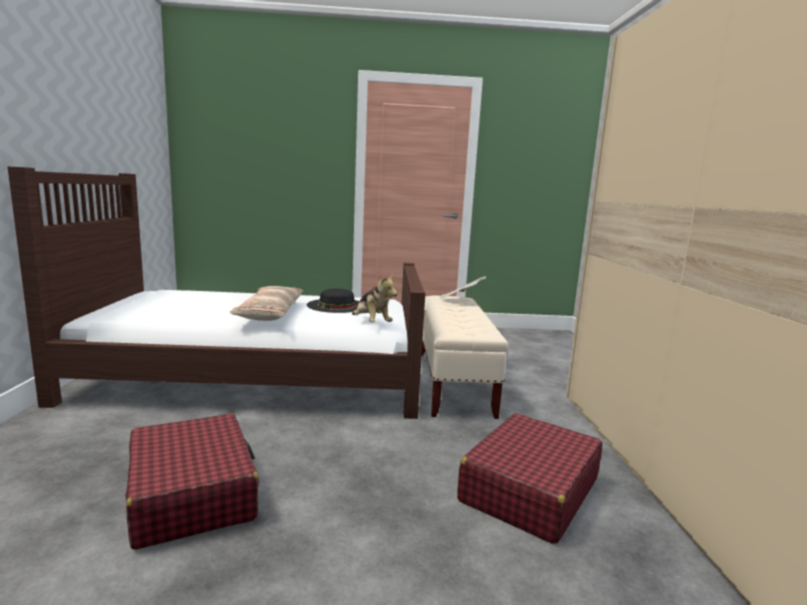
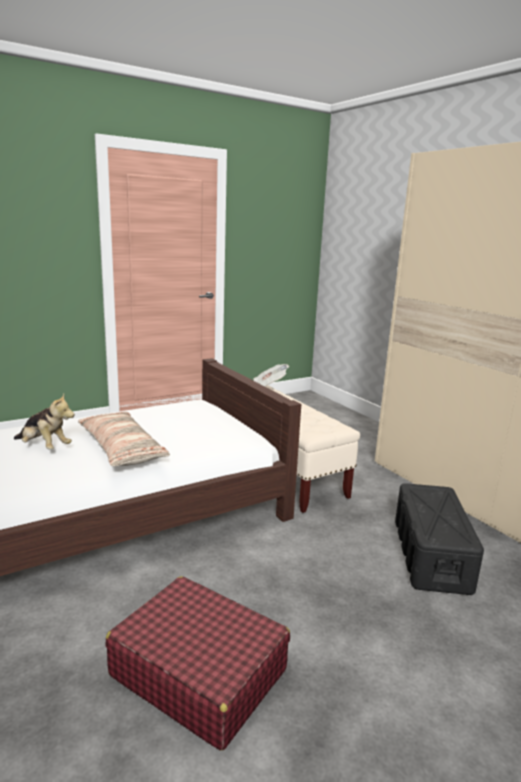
camera: 30 degrees left, 5 degrees up
(337, 305) = (168, 422): black hat -> none
(371, 323) = (234, 438): plush toy -> plush toy (44, 447)
(529, 490) = (431, 555): red suitcase -> black storage box

